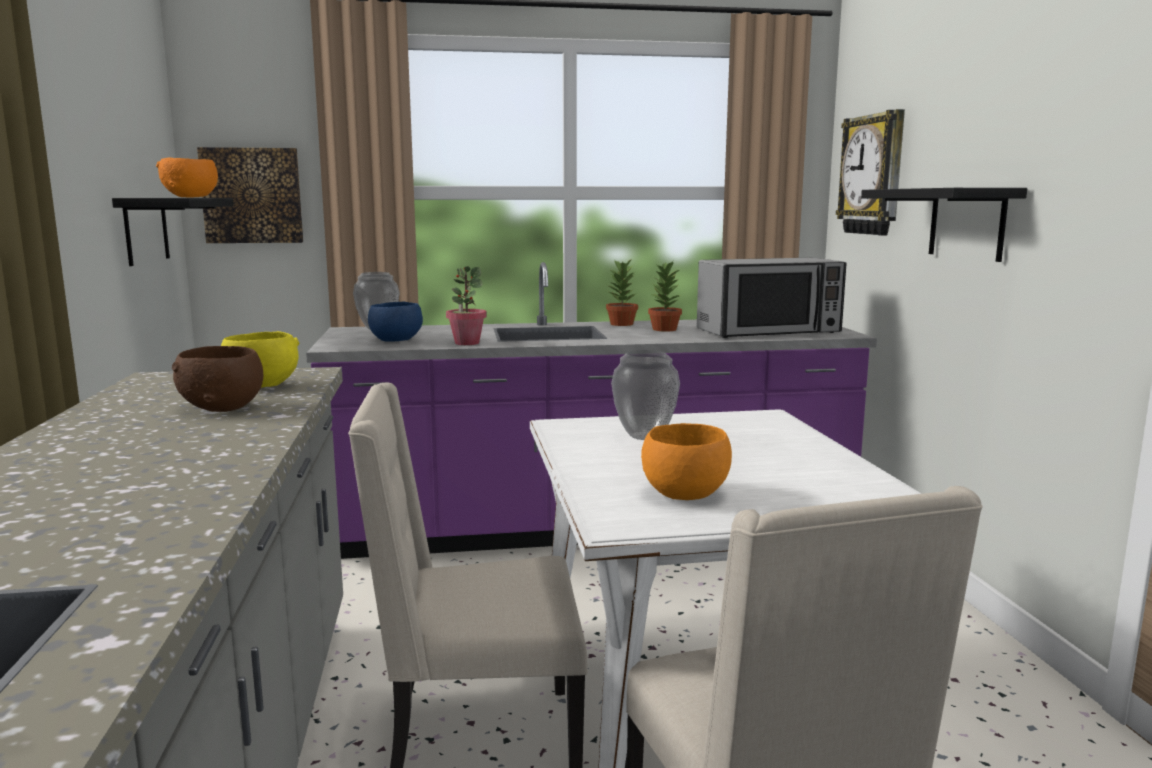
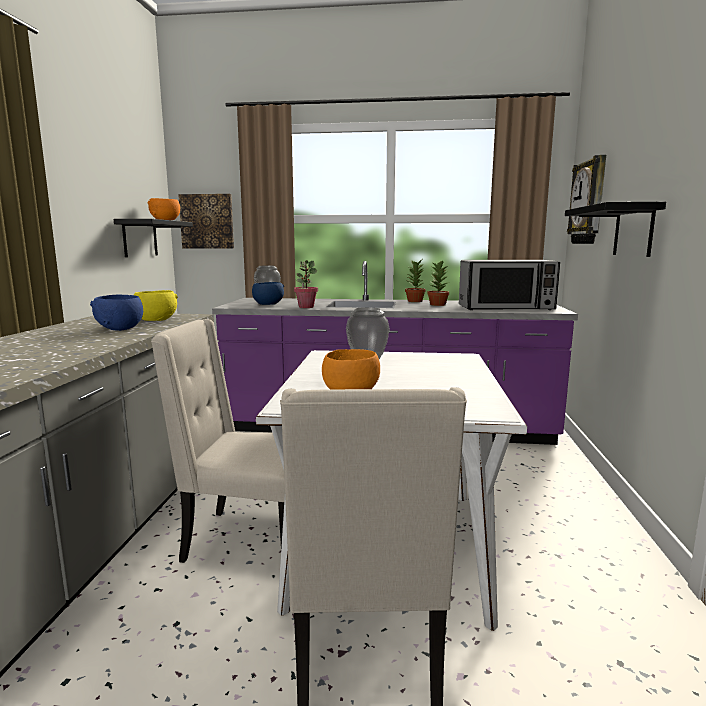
camera: 15 degrees right, 0 degrees up
(224, 408) = (121, 329): brown bowl -> blue bowl

